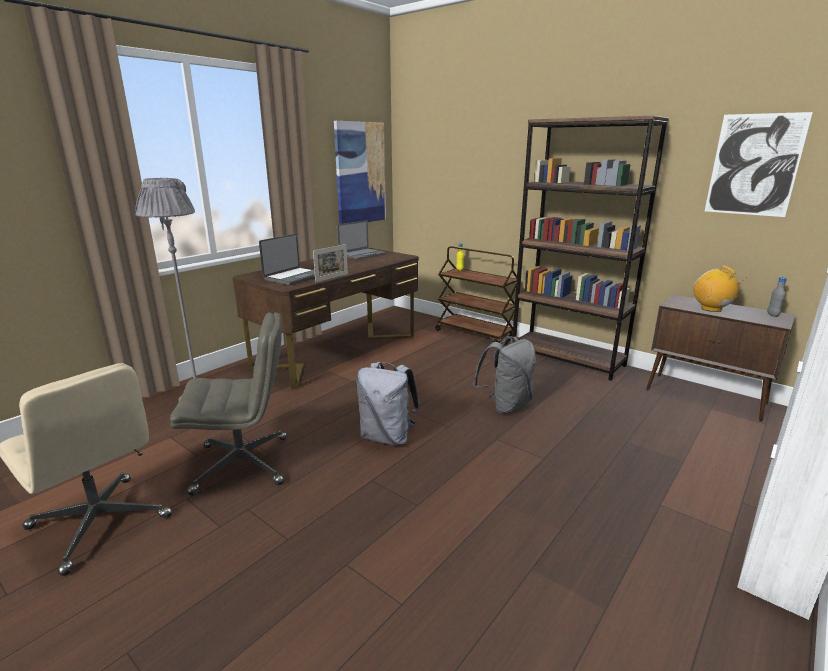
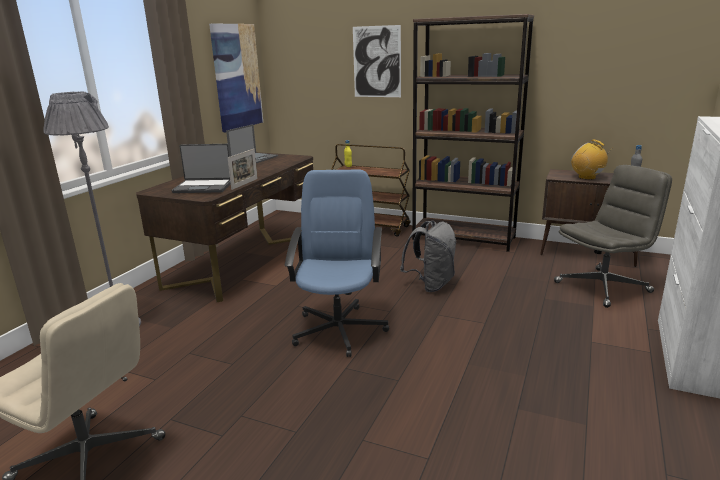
camera: 15 degrees left, 0 degrees up
(243, 464) = (211, 378): grey office chair -> grey office chair (602, 287)
(293, 277) = (203, 187): laptop -> laptop turned 75 degrees clockwise
(387, 437) = (339, 329): grey backpack -> blue office chair
(754, 165) = (606, 53): picture -> picture (376, 62)

